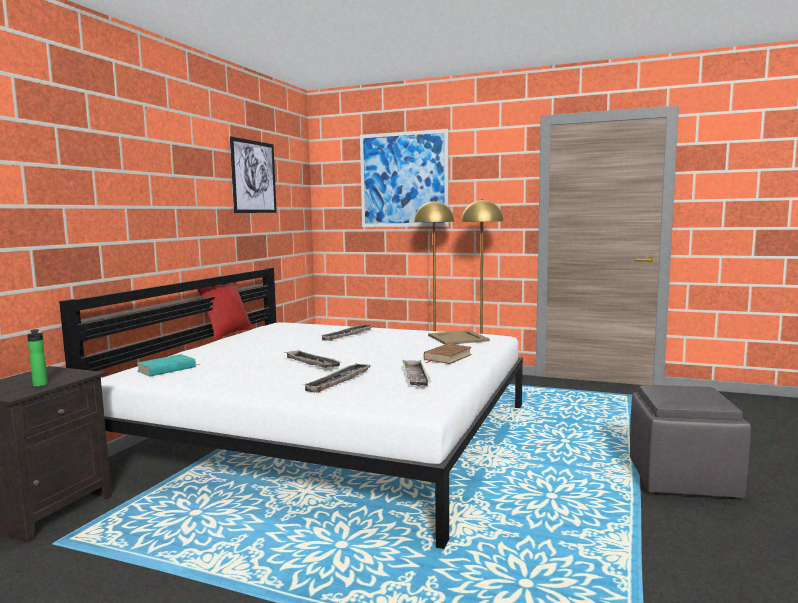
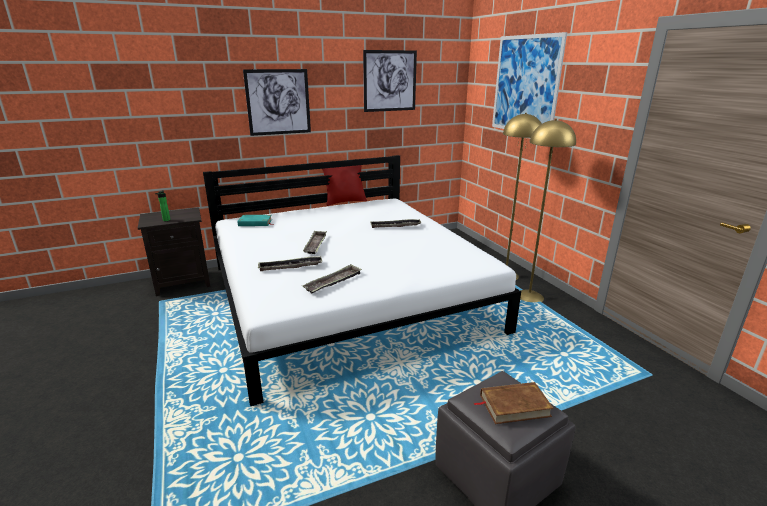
camera: 45 degrees right, 15 degrees up
(149, 194) = (278, 102): none -> picture
(447, 357) = (397, 272): brown book -> brown book (514, 405)
(458, 338) = (457, 255): beige tray -> none

